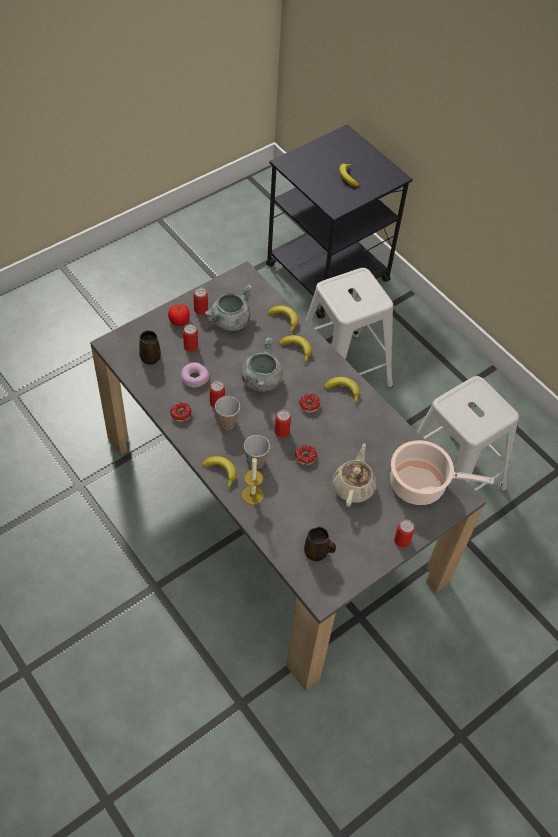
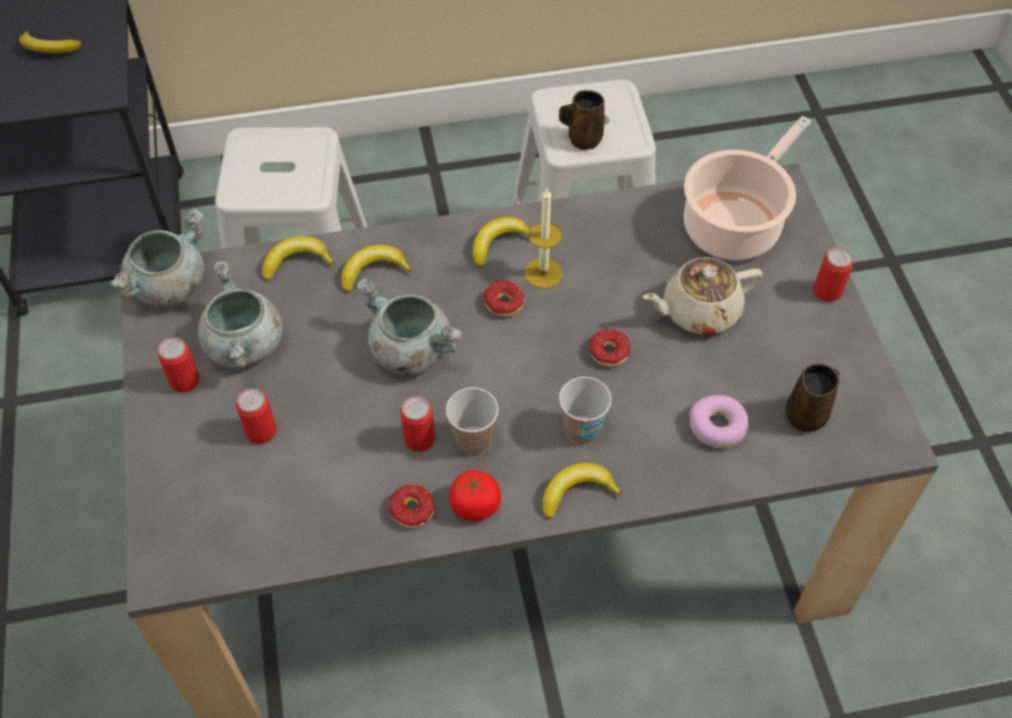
camera: 60 degrees left, 0 degrees up
(150, 356) = (240, 511): brown mug -> brown mug (582, 139)
(179, 321) = (186, 427): tomato -> tomato (475, 505)
(194, 378) = (341, 455): donut -> donut (717, 427)
(245, 282) = (168, 285): none -> grey cooking pot
(252, 495) = (650, 463): candle -> candle (543, 273)
(282, 431) = (537, 365): can -> none
(353, 486) = (698, 311): beige teapot -> beige teapot turned 60 degrees counterclockwise

